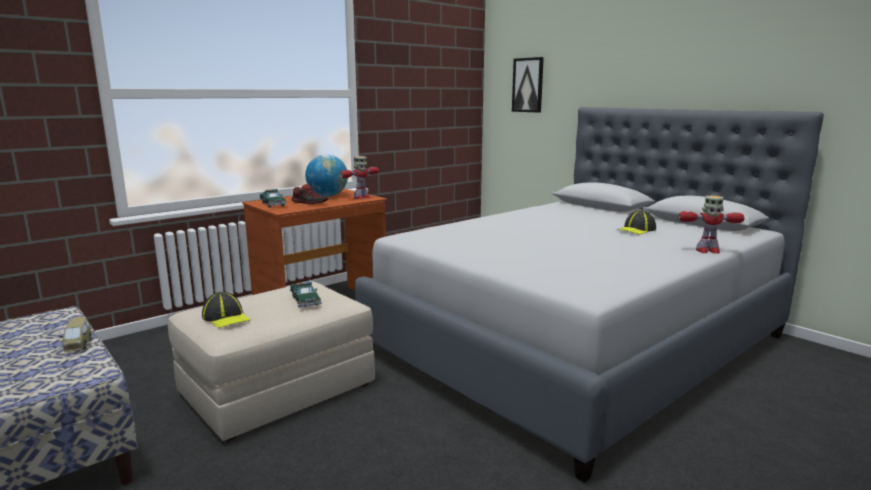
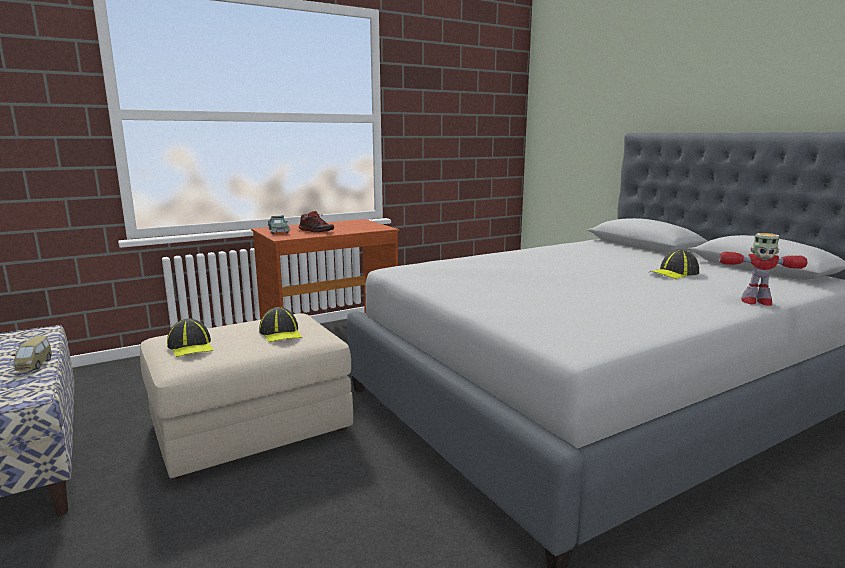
camera: 10 degrees right, 0 degrees up
(305, 300) = (281, 333): toy car -> cap
(327, 196) = (340, 225): globe -> none
(361, 197) = (373, 227): toy robot -> none
(528, 85) = (573, 110): picture -> none

